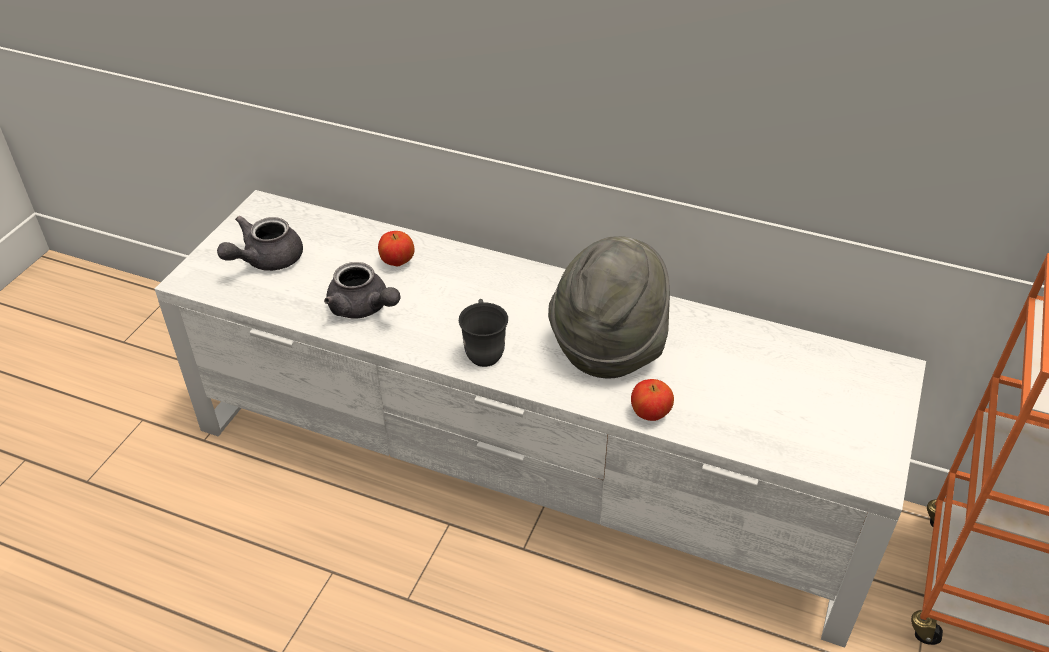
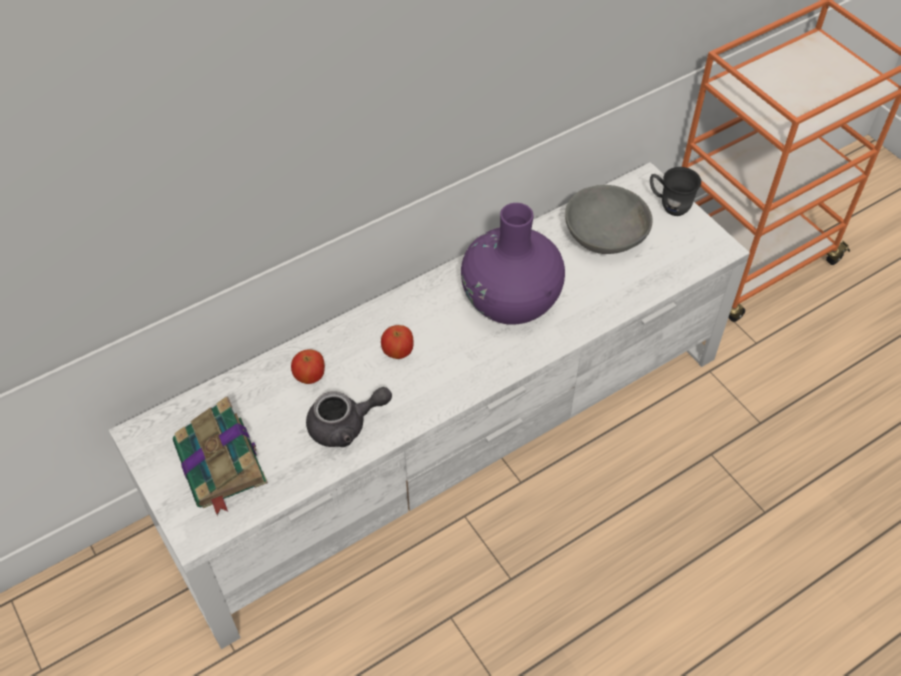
camera: 55 degrees left, 10 degrees up
(265, 260) = (221, 465): grey teapot -> book
(484, 350) = (457, 374): grey mug -> grey mug (669, 205)
(609, 344) = (510, 302): grey hat -> purple vase
(650, 414) = (592, 319): apple -> apple (398, 352)
(772, 373) = (604, 237): none -> grey bowl

